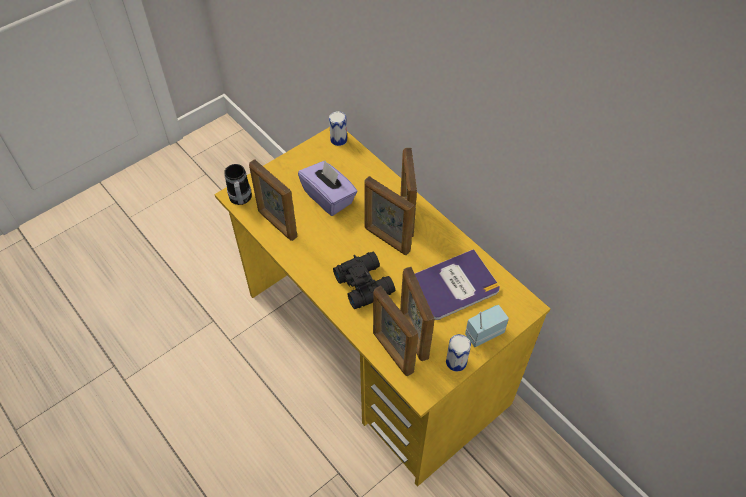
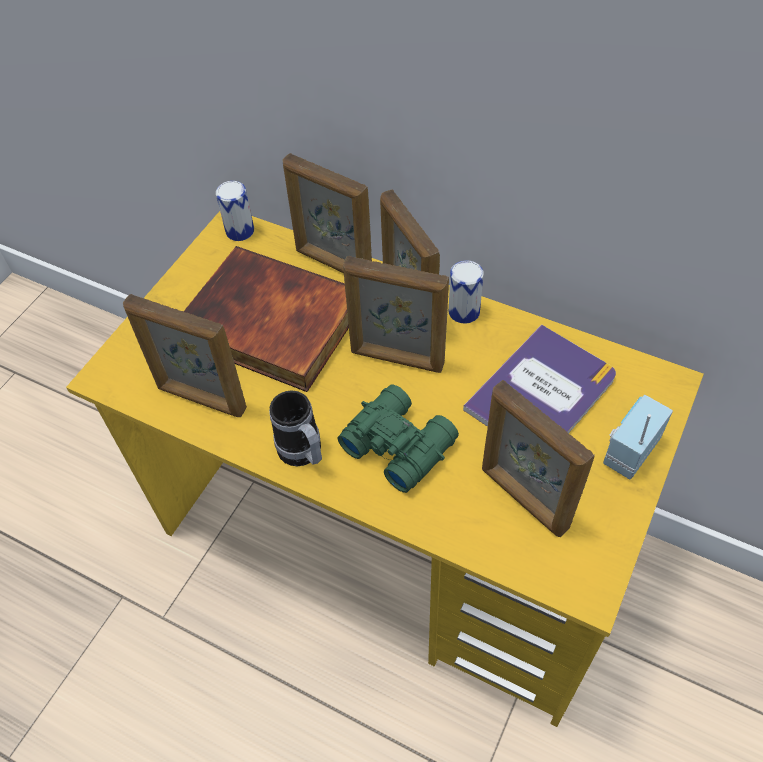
camera: 20 degrees left, 0 degrees up
(240, 200) = (118, 381): mug -> mug (303, 455)
(329, 197) = (268, 325): purple tissue box -> book
(364, 283) = (398, 443): black binoculars -> green binoculars
(392, 352) = (505, 541): picture frame -> picture frame (333, 264)
(456, 362) = (614, 516): can -> can (464, 312)

